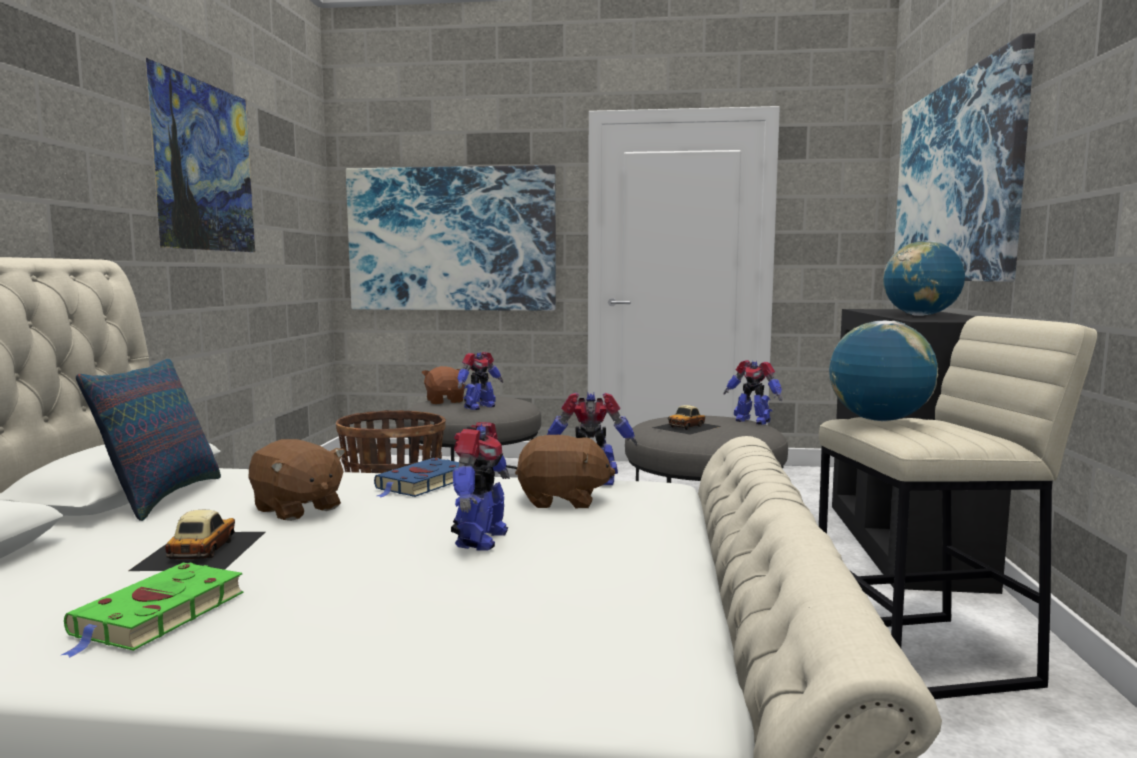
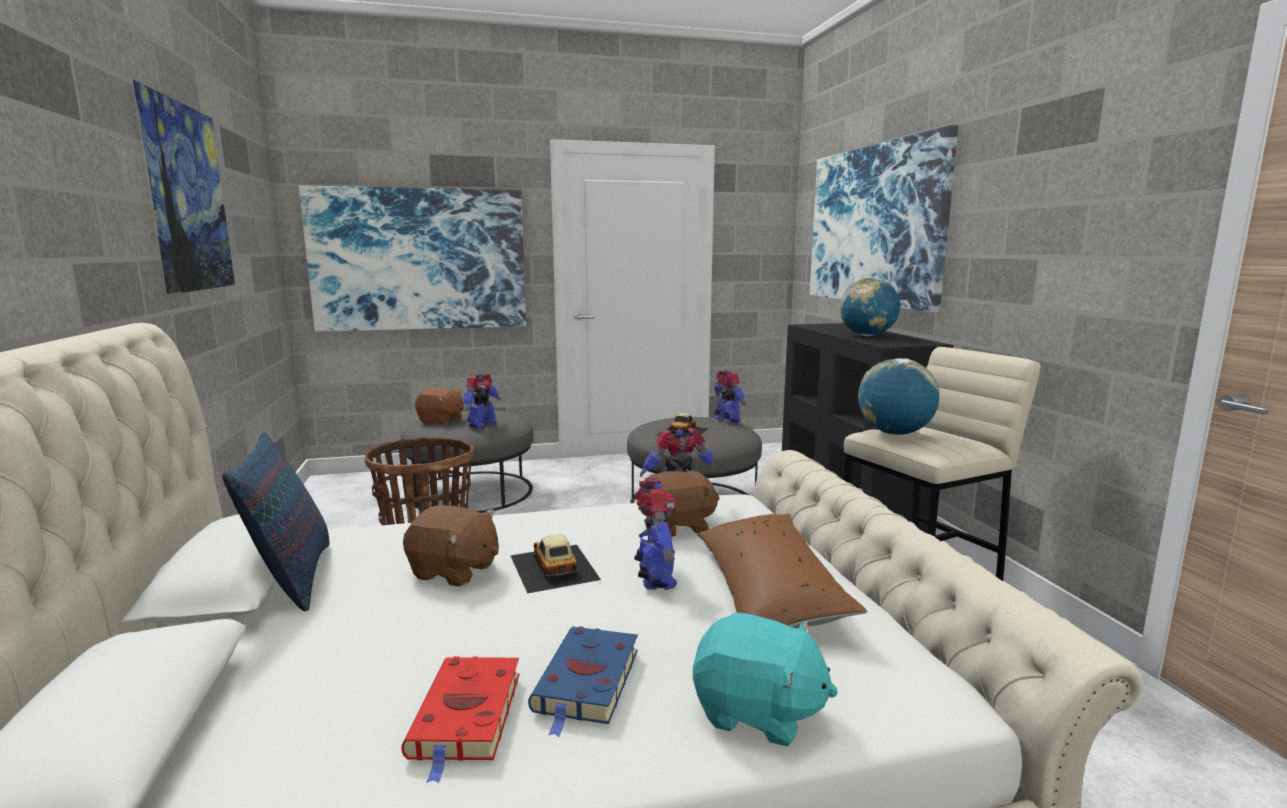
camera: 20 degrees left, 5 degrees up
(156, 615) = (466, 717): green book -> red book
(200, 550) = (417, 635): toy car -> toy car (553, 567)
(422, 484) = (540, 525): blue book -> blue book (587, 683)
(431, 667) = (757, 712): none -> turquoise plush toy
(445, 401) = (441, 421): brown plush toy -> brown plush toy turned 150 degrees clockwise
(589, 567) = (768, 591): none -> brown pillow
(752, 421) = (727, 420): toy robot -> toy robot turned 135 degrees counterclockwise

